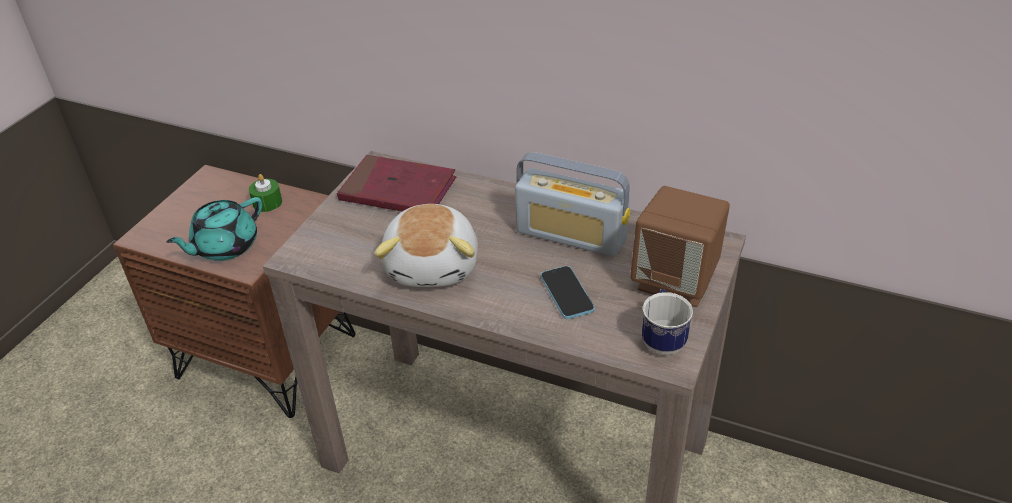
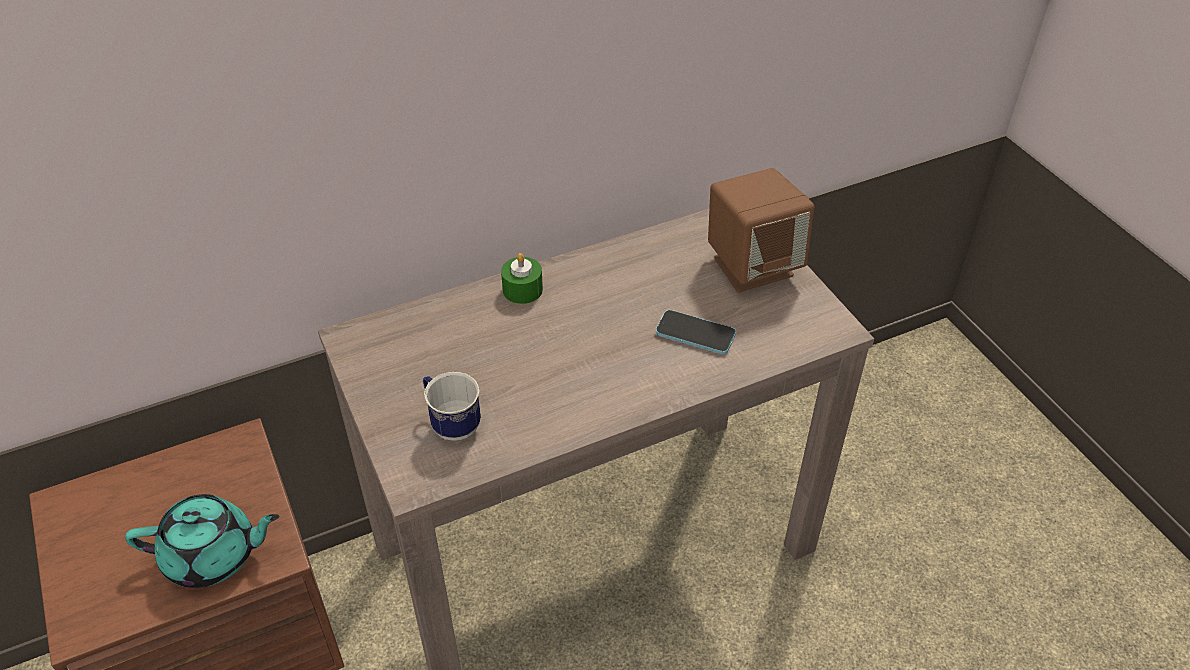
camera: 50 degrees left, 5 degrees up
(225, 246) = (213, 556): turquoise teapot -> turquoise teapot turned 90 degrees counterclockwise
(267, 202) = (189, 477): green candle -> green candle (522, 289)
(398, 190) = (413, 349): red book -> none
(434, 265) = (556, 390): plush toy -> none
(571, 235) = (626, 283): radio -> none
(662, 339) = (807, 317): mug -> mug (451, 423)

